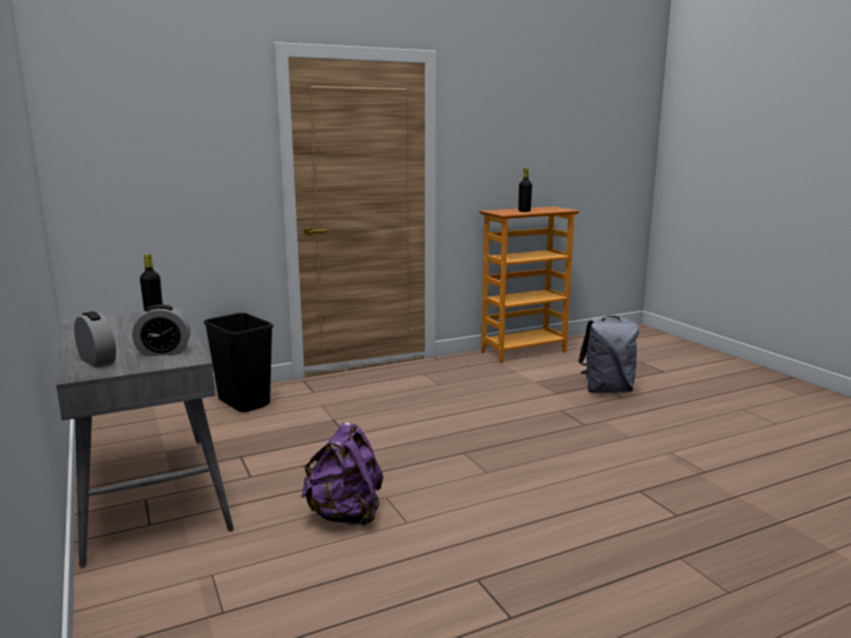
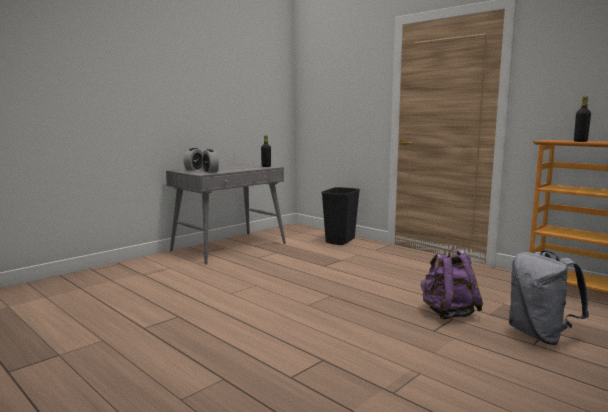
camera: 70 degrees right, 5 degrees down
(345, 515) = (231, 280): purple backpack -> purple backpack (448, 313)

